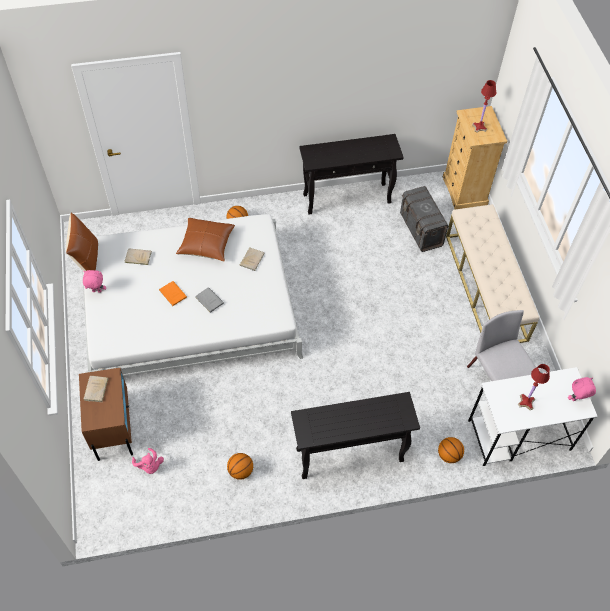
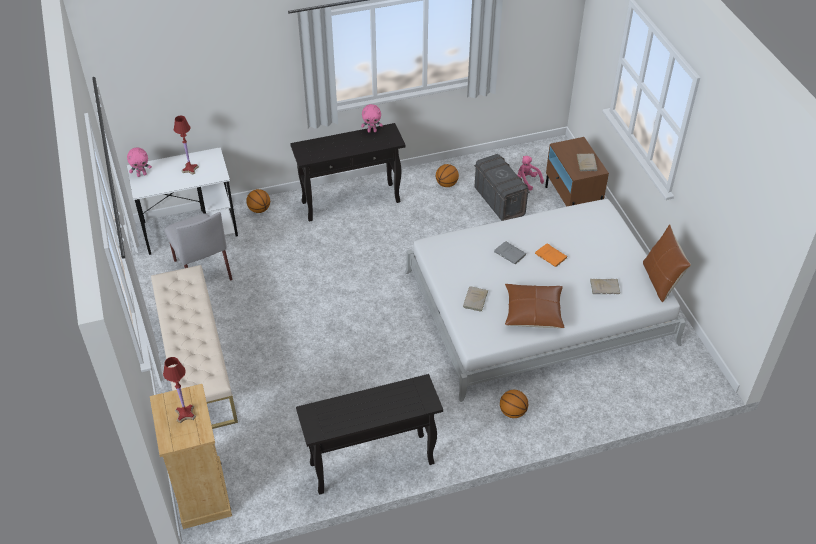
camera: 175 degrees right, 10 degrees down
(96, 291) = (632, 252): pink plush toy -> pink plush toy (372, 131)
(421, 230) = (270, 428): grey storage box -> grey storage box (499, 201)

